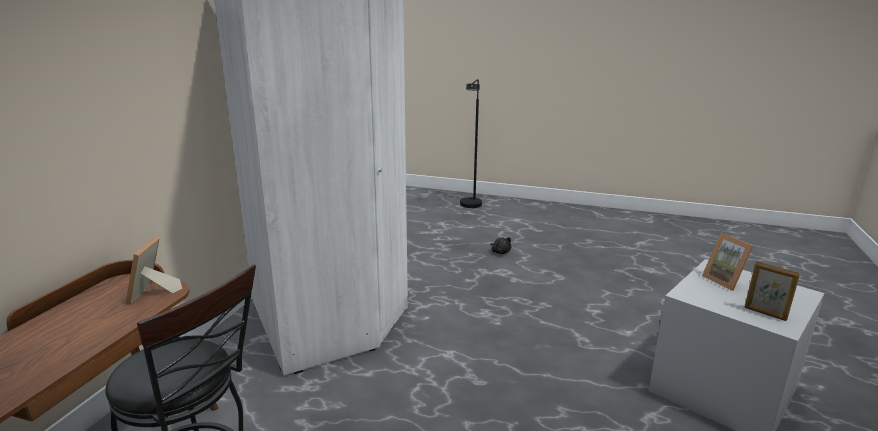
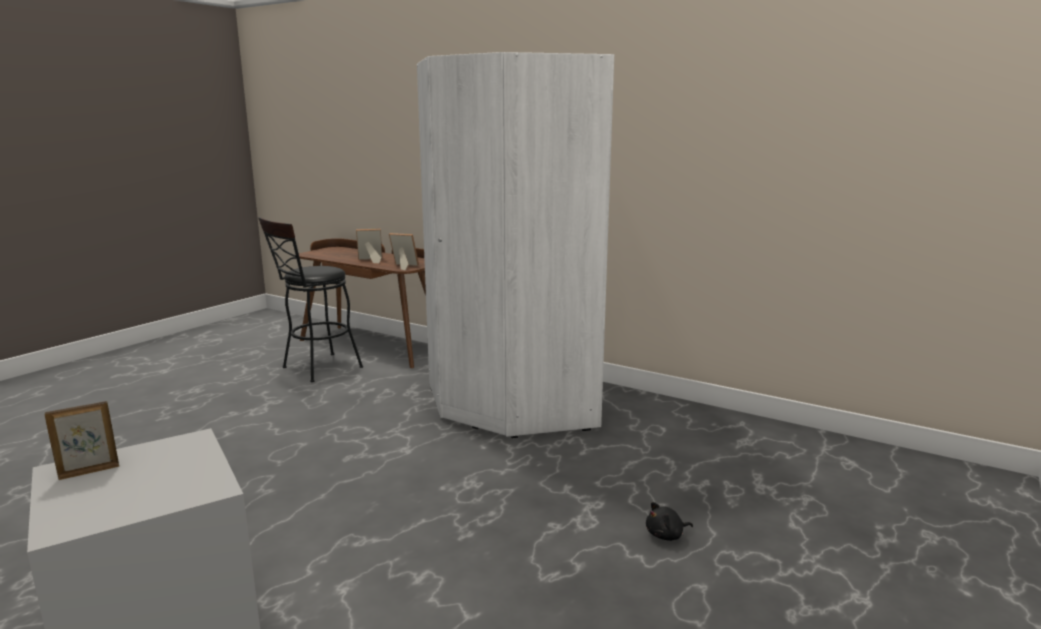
camera: 105 degrees right, 5 degrees down
(470, 206) = (931, 548): black floor lamp -> none
(725, 281) = (176, 479): picture frame -> picture frame (370, 260)

